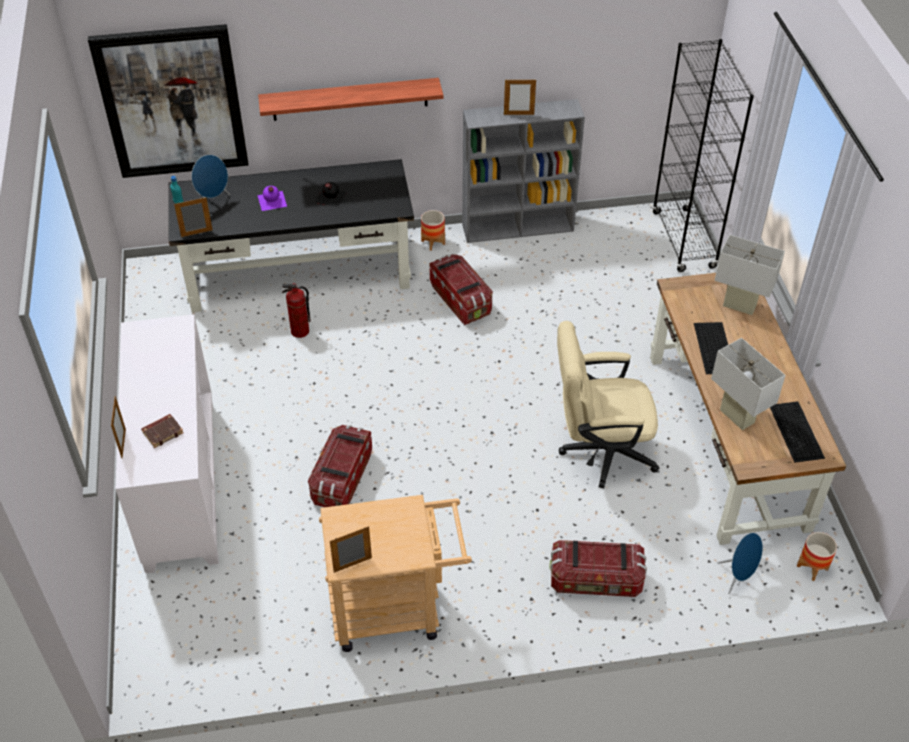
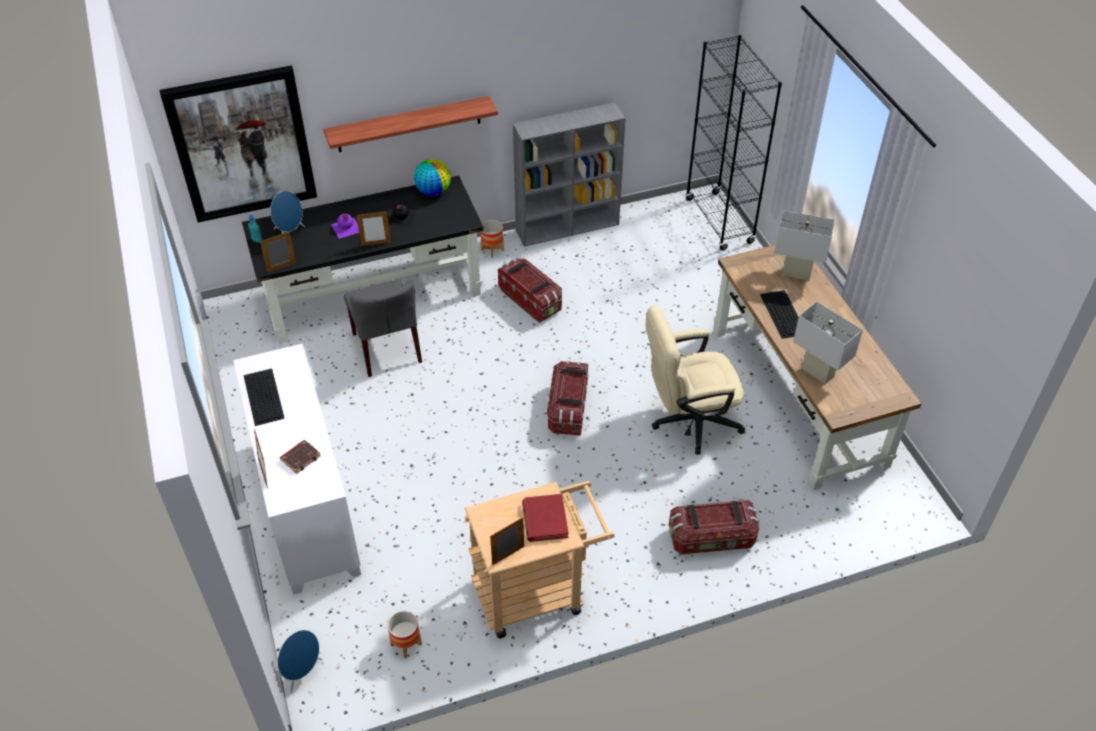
camera: 10 degrees left, 0 degrees up
(300, 332) = (387, 348): fire extinguisher -> grey chair
(342, 479) = (459, 479): storage box -> storage box (568, 409)
(371, 173) = (433, 192): none -> globe
(400, 533) = (544, 519): none -> red book
(518, 114) = (565, 122): picture frame -> picture frame (376, 244)
(738, 577) = (835, 517): blue speaker -> blue speaker (303, 673)
(795, 431) = (871, 378): keyboard -> keyboard (263, 396)
(812, 568) = (897, 499): planter -> planter (406, 644)

